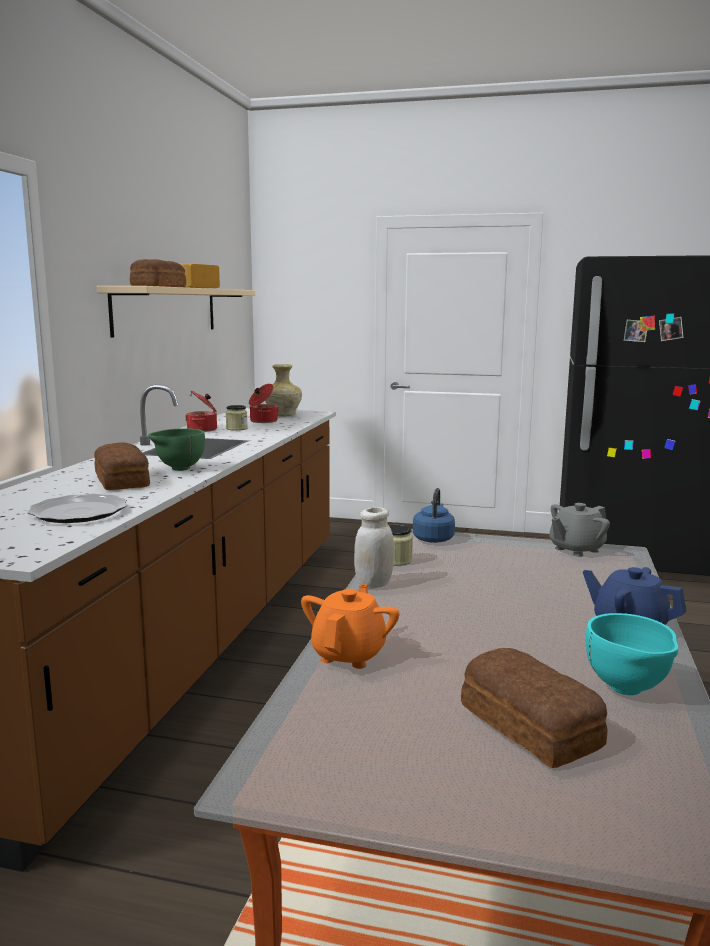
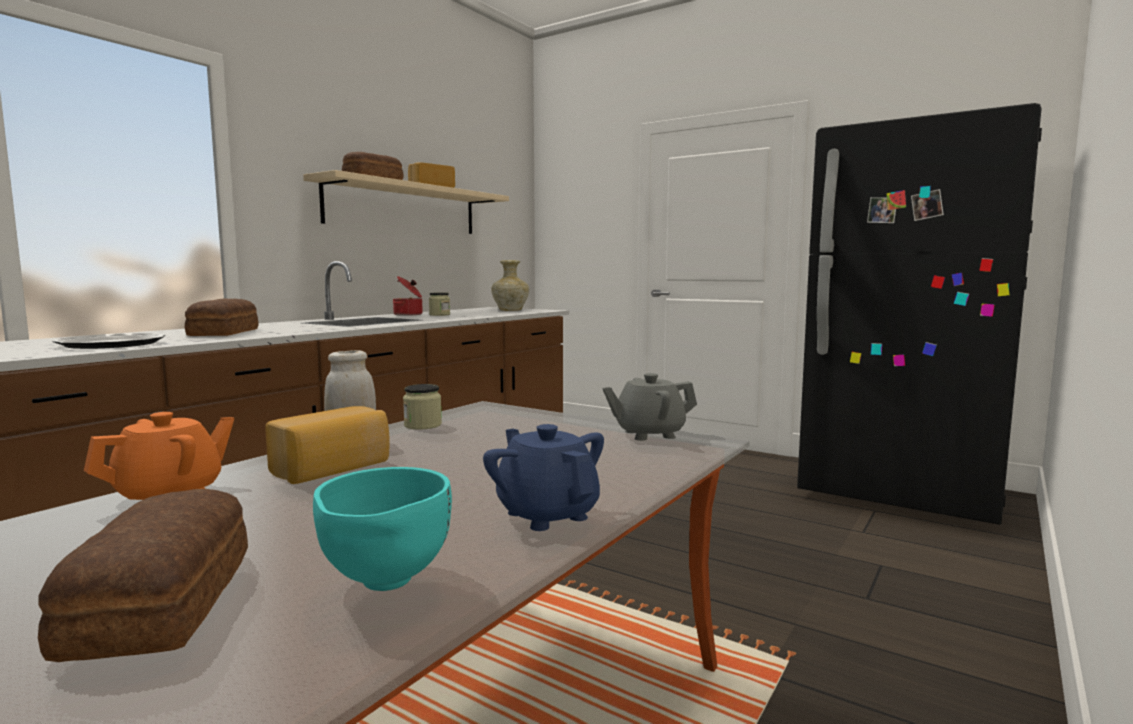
camera: 20 degrees right, 5 degrees down
(178, 469) = (296, 329): green bowl -> none
(263, 421) = (479, 312): cooking pot -> none
(418, 613) = (333, 469): none -> bread
(433, 538) = (505, 412): blue kettle -> none

